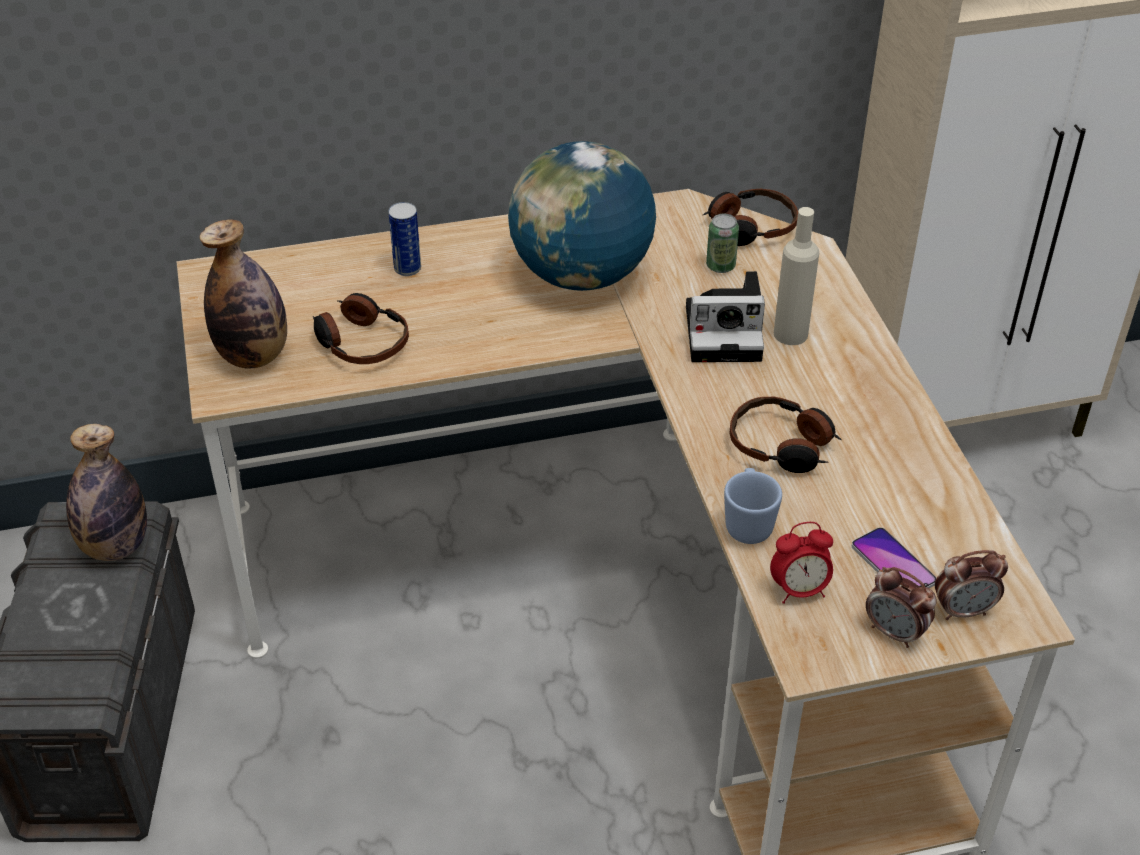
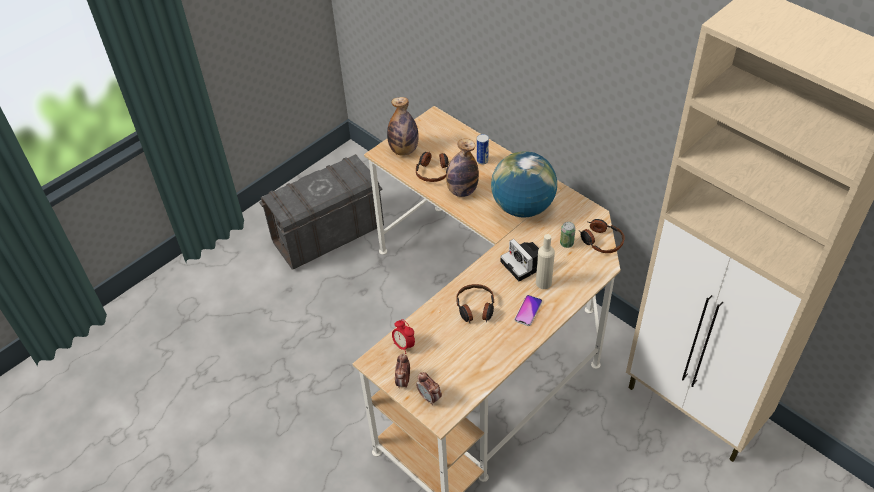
camera: 60 degrees right, 5 degrees up
(115, 546) = (350, 180): bottle -> bottle (462, 191)
(748, 522) = (426, 316): blue mug -> none
(893, 564) = (437, 367): phone -> phone (528, 311)

